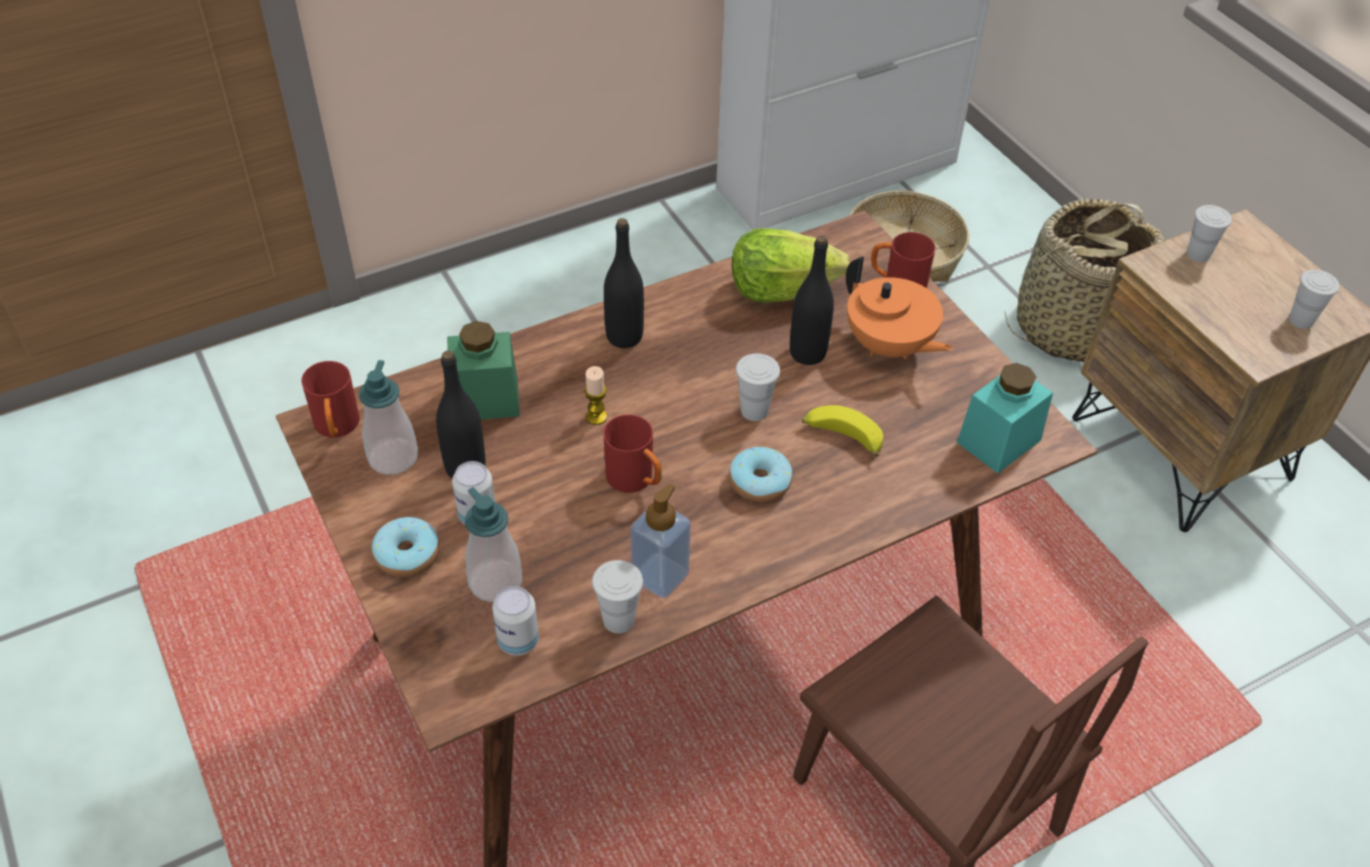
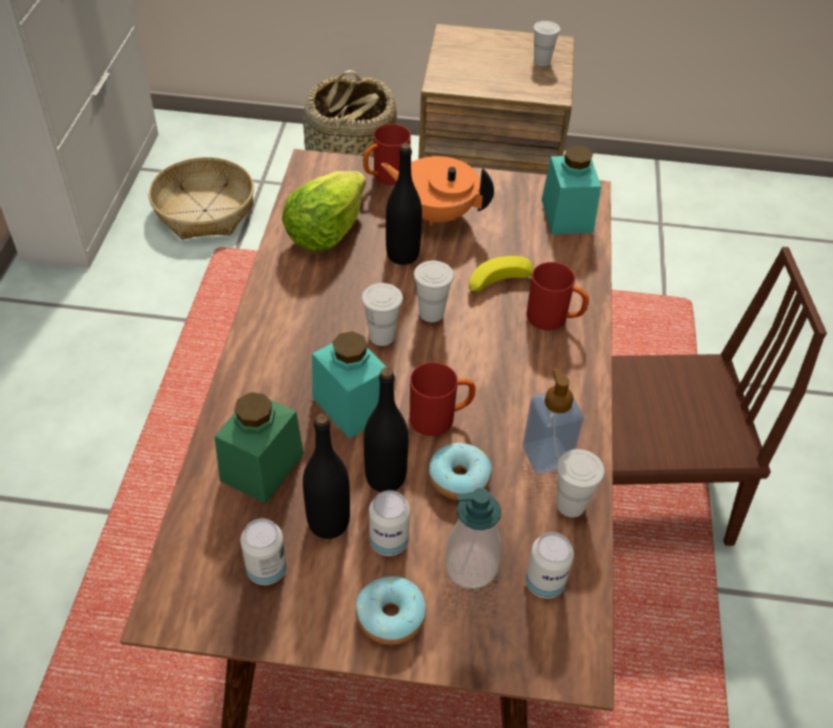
camera: 55 degrees left, 0 degrees up
(337, 429) = (189, 597): red mug -> red mug (554, 319)
(393, 457) = (266, 570): soap dispenser -> can
(596, 417) = (351, 405): candle -> turquoise jar
(624, 336) = (282, 342): black bottle -> black bottle (385, 477)
(760, 482) = (503, 349): donut -> donut (459, 478)
(889, 346) = (436, 213): orange teapot -> orange teapot turned 150 degrees counterclockwise
(1198, 254) = (452, 62): white cup -> white cup (382, 336)

